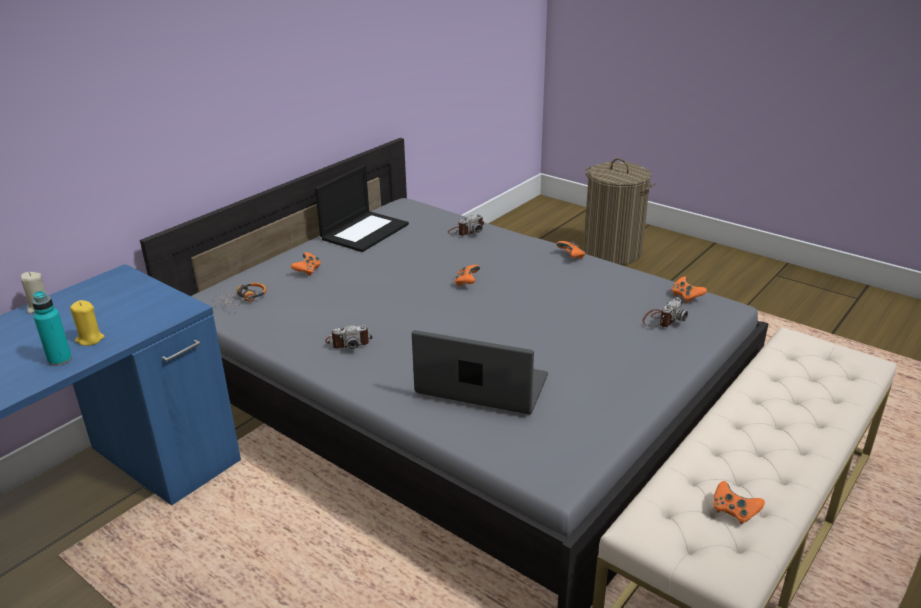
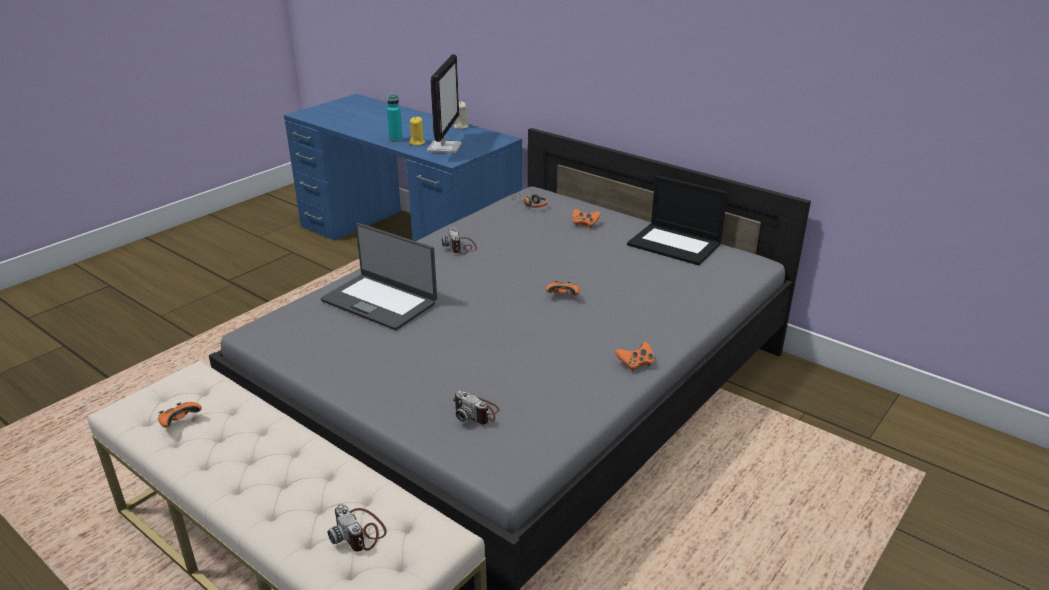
camera: 90 degrees right, 0 degrees up
(127, 315) = (444, 147): none -> monitor
(466, 231) = (691, 298): camera -> camera (359, 532)
(481, 386) = (380, 301): laptop -> laptop turned 105 degrees clockwise
(612, 252) = (938, 549): laundry basket -> none
(686, 296) = (531, 440): orange game controller -> none

